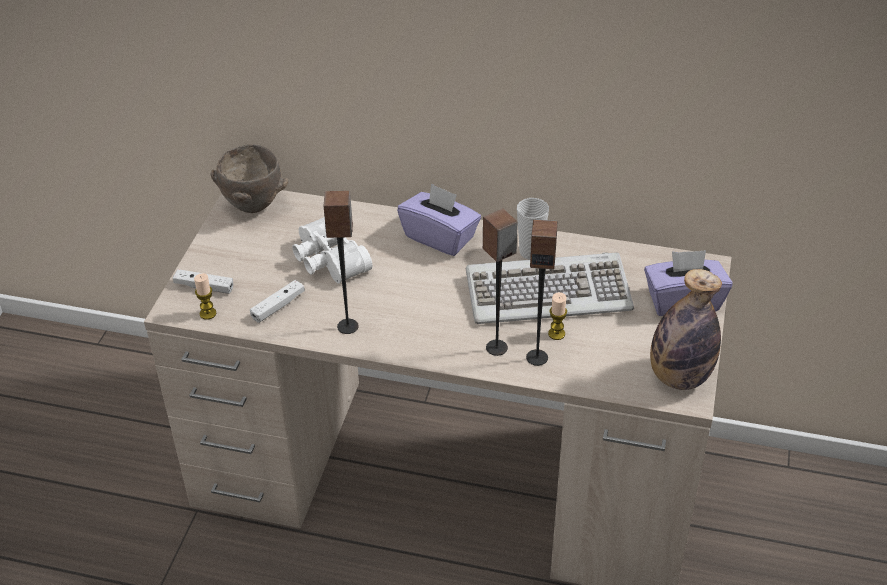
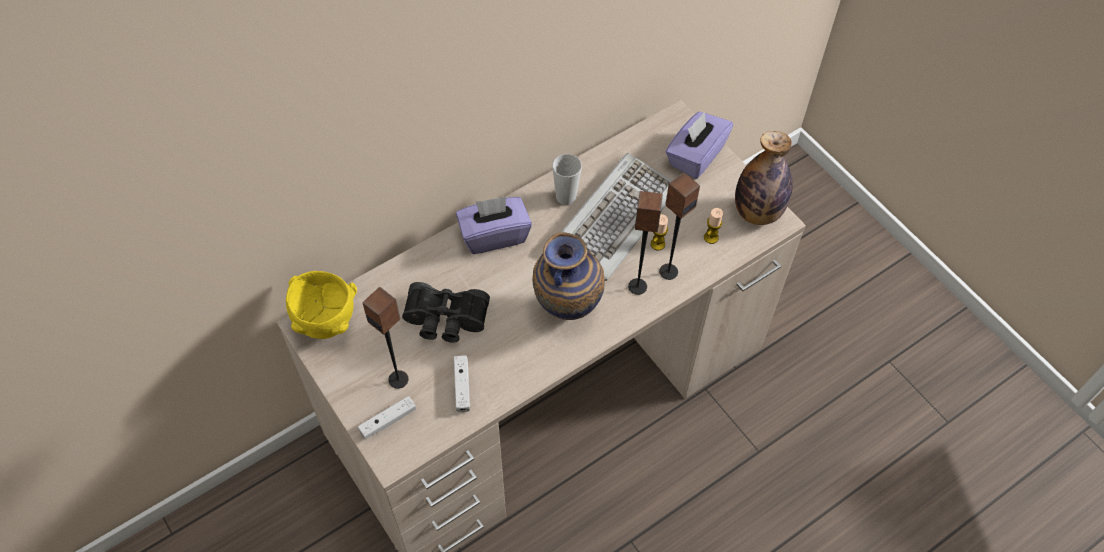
camera: 50 degrees left, 15 degrees up
(208, 313) = (422, 438): candle -> candle (711, 237)
(253, 206) = (328, 325): brown bowl -> yellow bowl
(327, 261) = (445, 321): white binoculars -> black binoculars
(348, 326) = (529, 357): speaker -> speaker (398, 379)
(420, 319) = (566, 309): none -> vase

